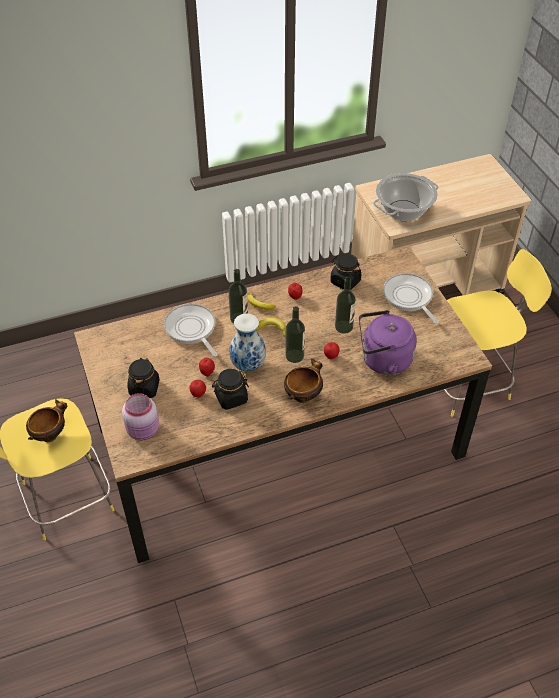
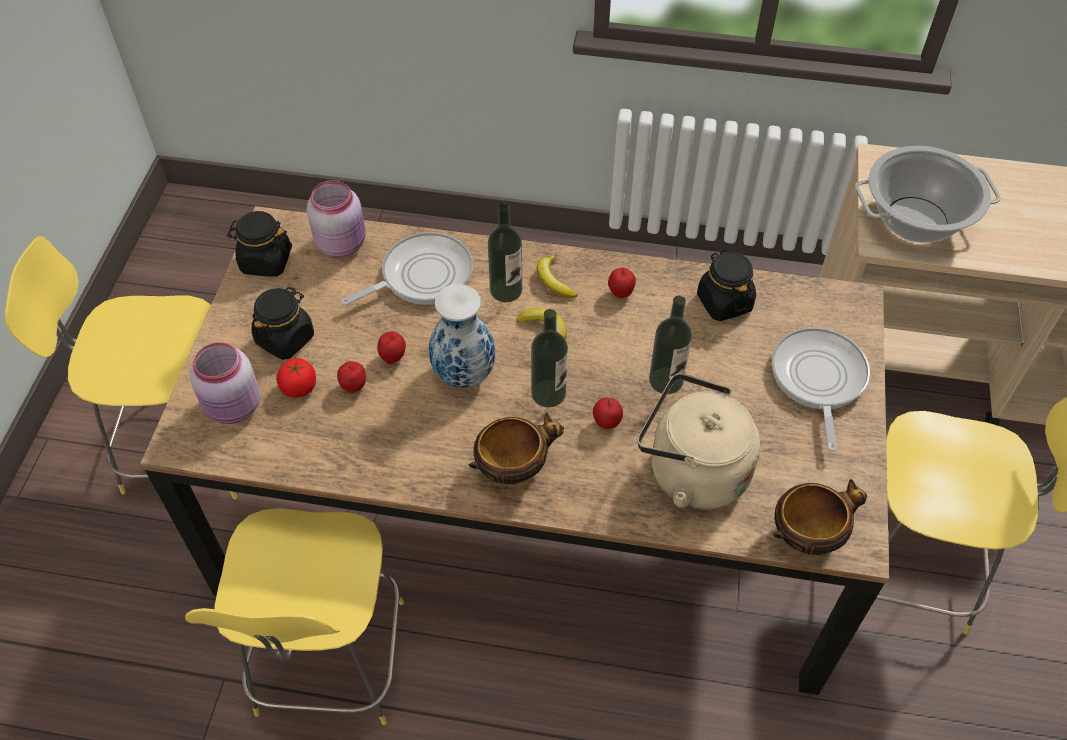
camera: 30 degrees right, 5 degrees up
(50, 434) = (151, 347): bowl -> bowl (807, 536)
(137, 331) = (342, 243): none -> pink jar
(170, 407) = (299, 387): none -> tomato
(191, 329) = (421, 276): frying pan -> frying pan turned 60 degrees clockwise
(225, 563) = (330, 663): none -> yellow stool
(231, 398) = (398, 417): black jar -> black jar (265, 261)
(382, 360) = (691, 471): purple kettle -> beige kettle

